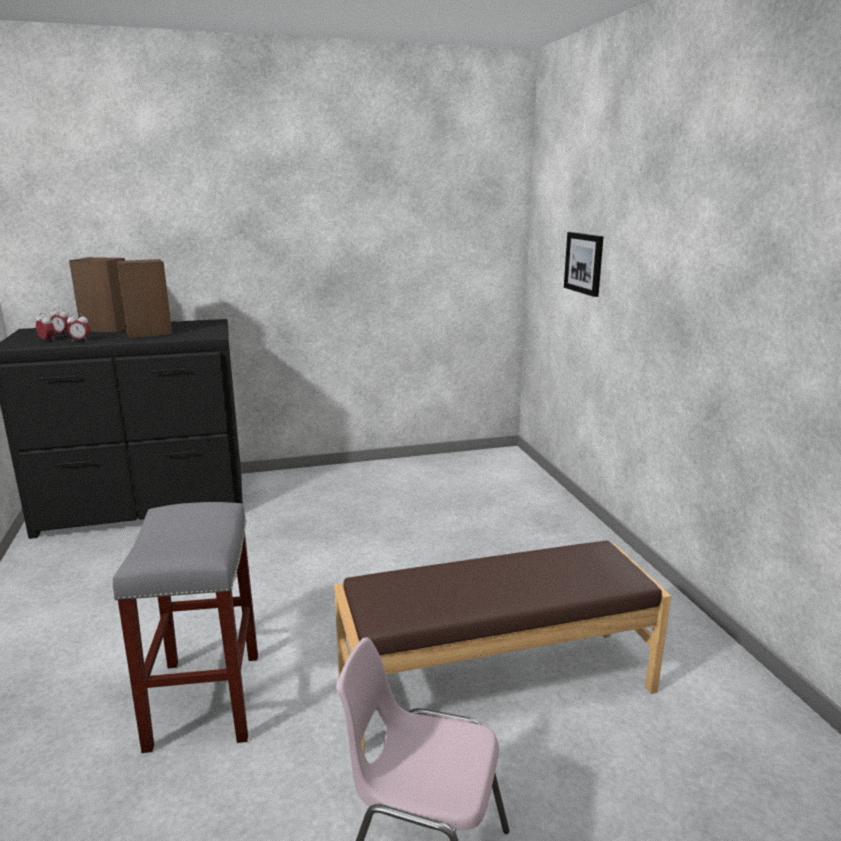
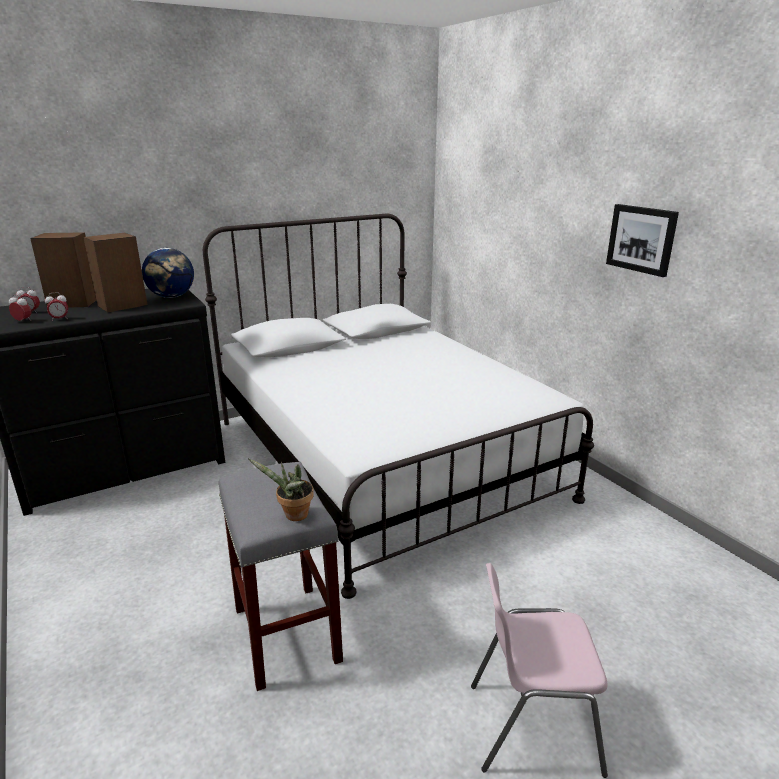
camera: 15 degrees left, 5 degrees up
(184, 553) = (293, 516): none -> potted plant
(203, 328) = (172, 297): none -> globe
(412, 531) = (382, 458): none -> white bed
(495, 684) = (512, 575): brown bench -> none
(584, 263) = (500, 220): picture -> picture (641, 239)

